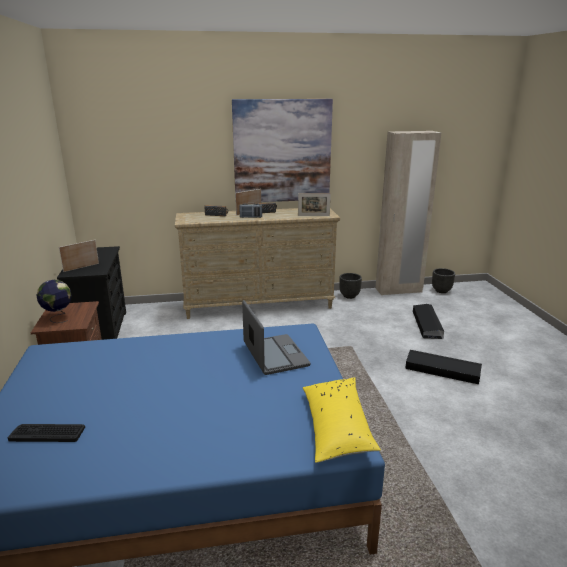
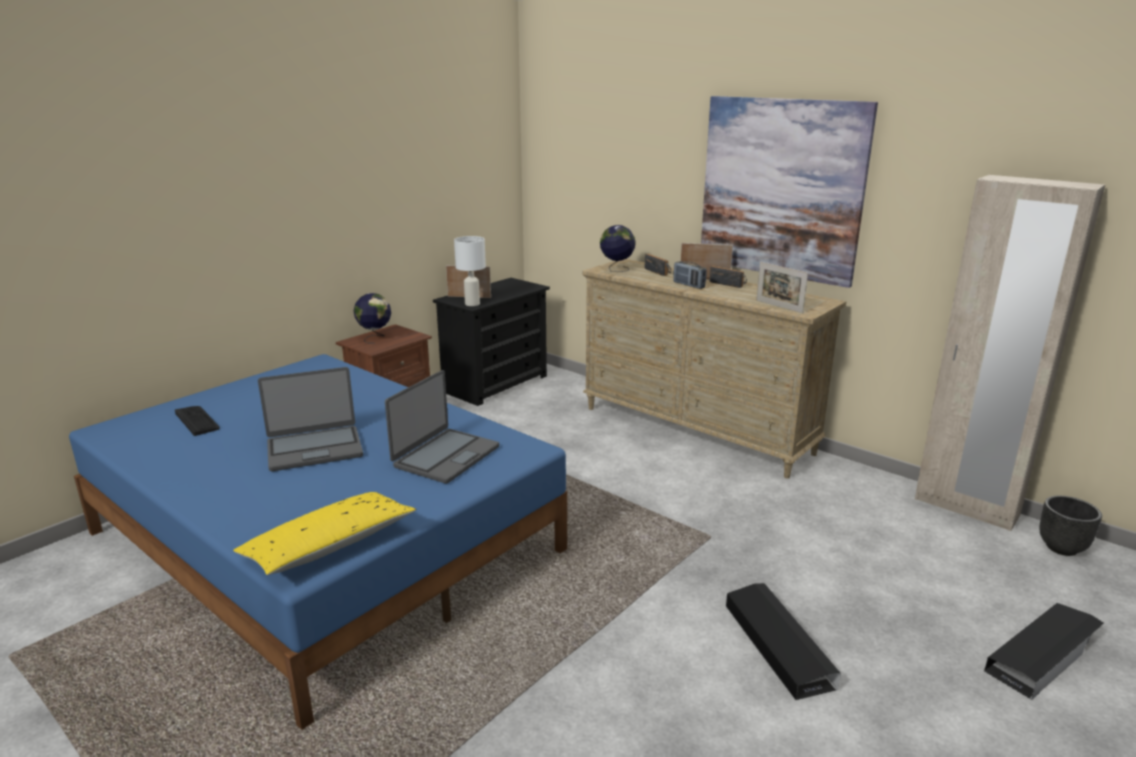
camera: 50 degrees right, 0 degrees up
(95, 271) = (471, 304): none -> white table lamp
(192, 394) = (314, 449): none -> laptop
(193, 219) = (616, 270): none -> globe
(349, 296) = (853, 476): black planter -> none
(427, 324) = (902, 577): black storage box -> black storage box (1043, 655)

